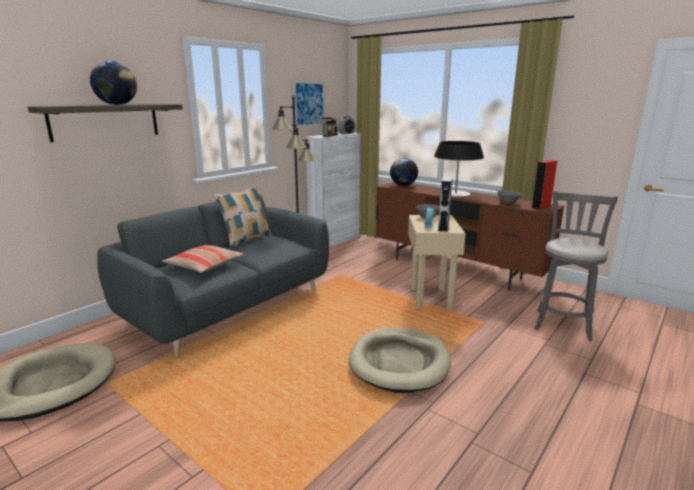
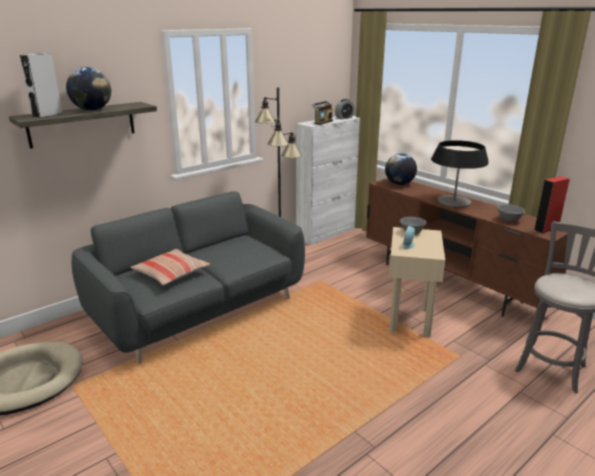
camera: 10 degrees right, 5 degrees up
(246, 240) = (220, 242): pillow -> none
(309, 104) = (302, 87): picture -> none
(399, 362) = (353, 396): beige dog bed -> none
(443, 228) = (423, 250): grey speaker -> grey speaker (47, 115)

